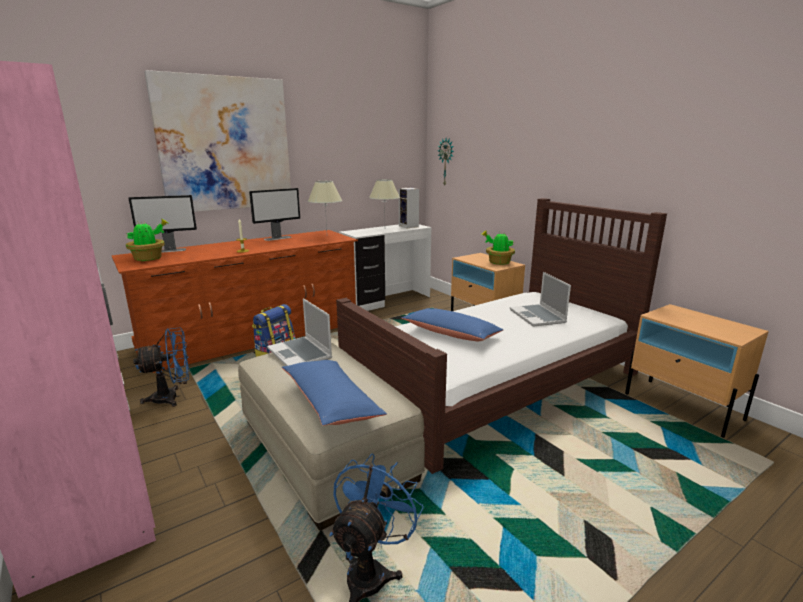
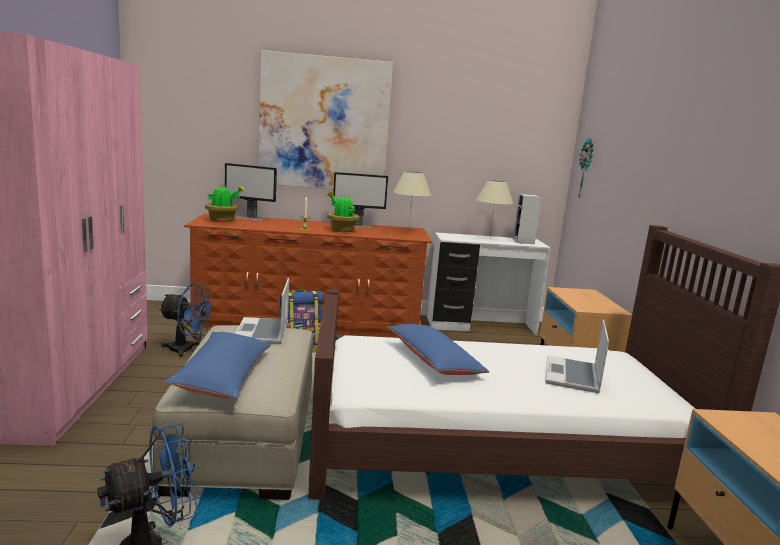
camera: 30 degrees right, 5 degrees down
(498, 262) = (597, 304): potted plant -> potted plant (341, 230)

